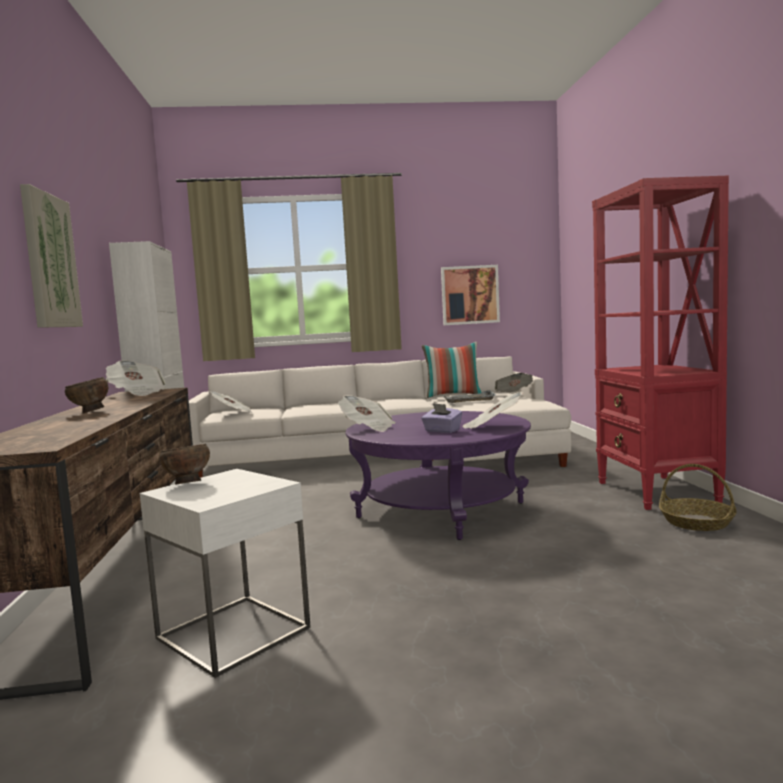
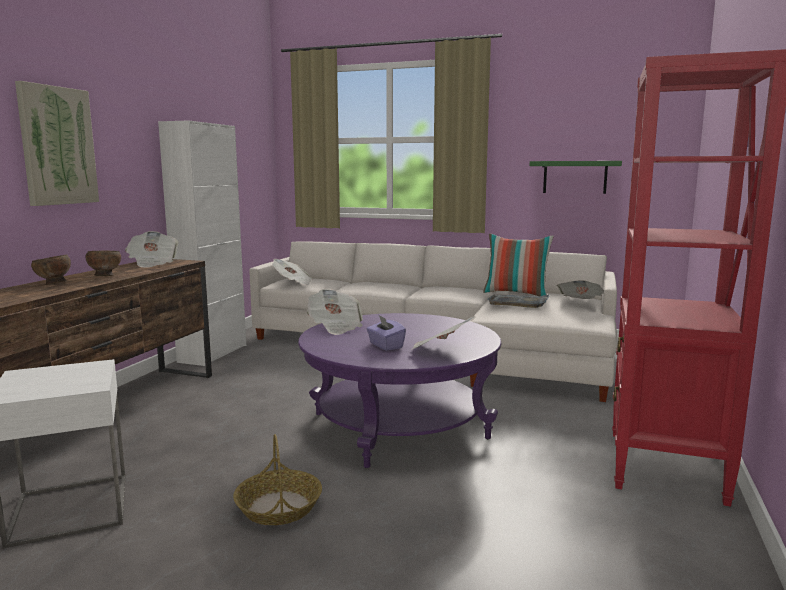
camera: 25 degrees right, 5 degrees up
(186, 484) = (46, 369): brown bowl -> brown bowl (104, 277)
(470, 295) = (575, 177): picture -> green shelf
(696, 522) = (651, 525): basket -> basket (278, 507)

